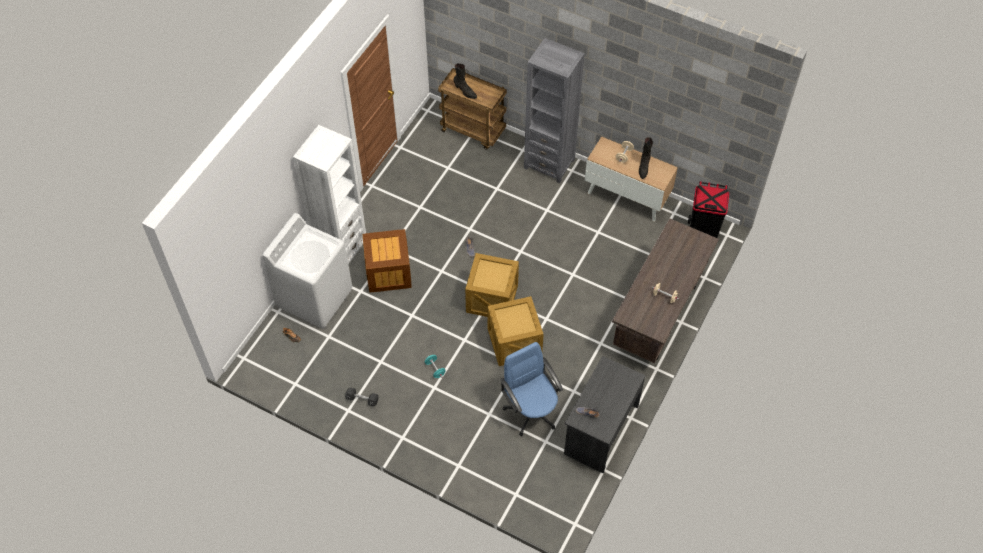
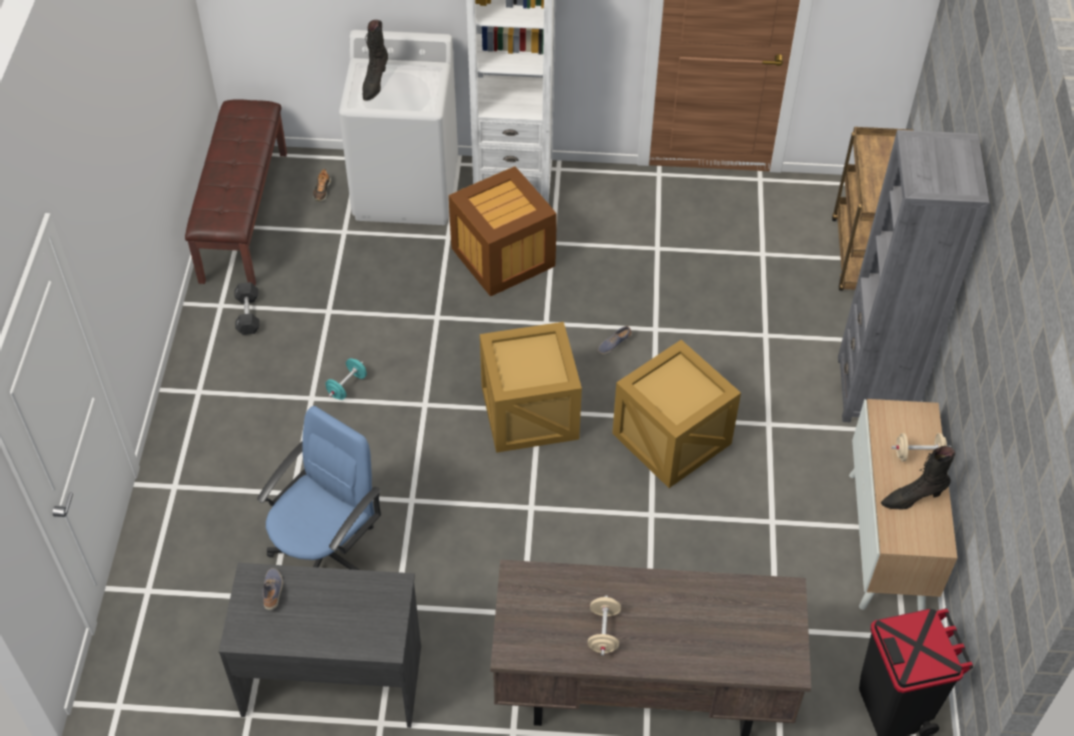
camera: 65 degrees right, 5 degrees down
(287, 380) = (243, 215): none -> brown bench
(465, 92) = (877, 167): black boot -> black boot (374, 83)
(514, 343) = (454, 478): crate -> crate (670, 439)

